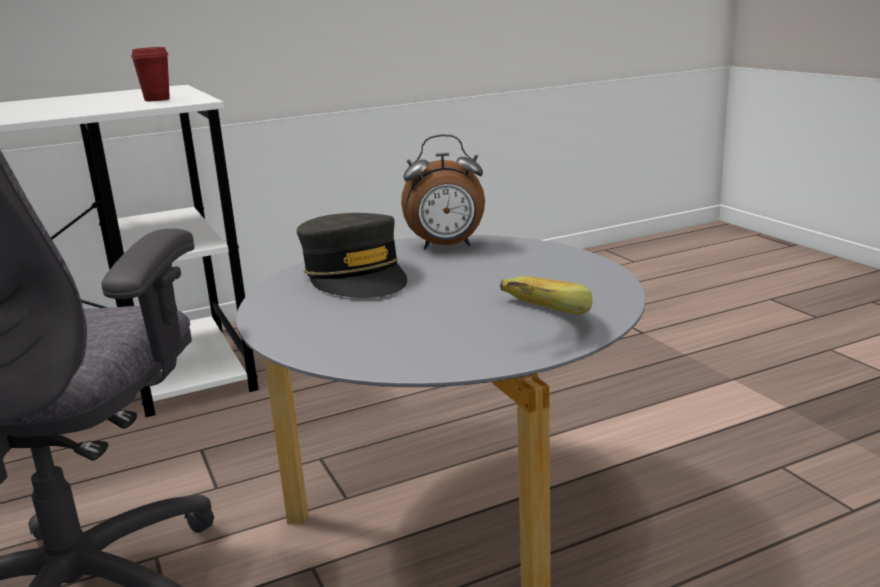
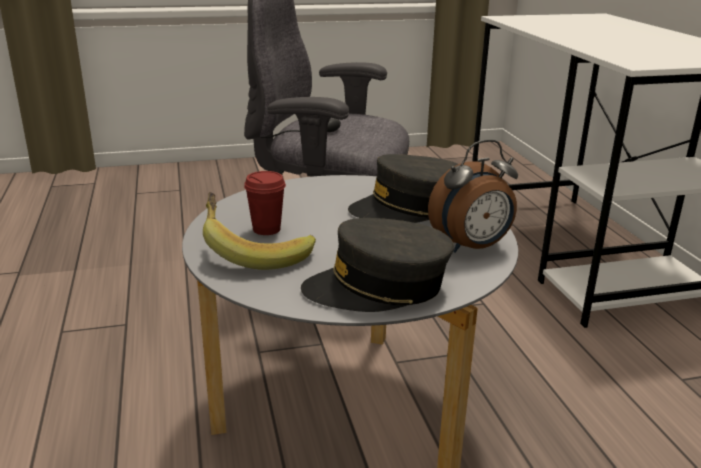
camera: 100 degrees right, 5 degrees up
(157, 99) = (655, 57): red cup -> red cup (266, 229)
(446, 247) = (472, 247): alarm clock -> alarm clock turned 120 degrees counterclockwise
(557, 267) = (378, 287): none -> grey cap

